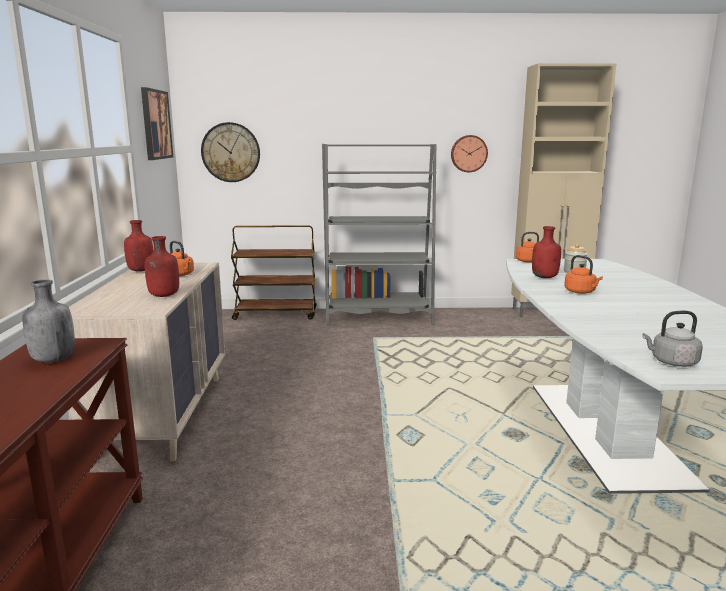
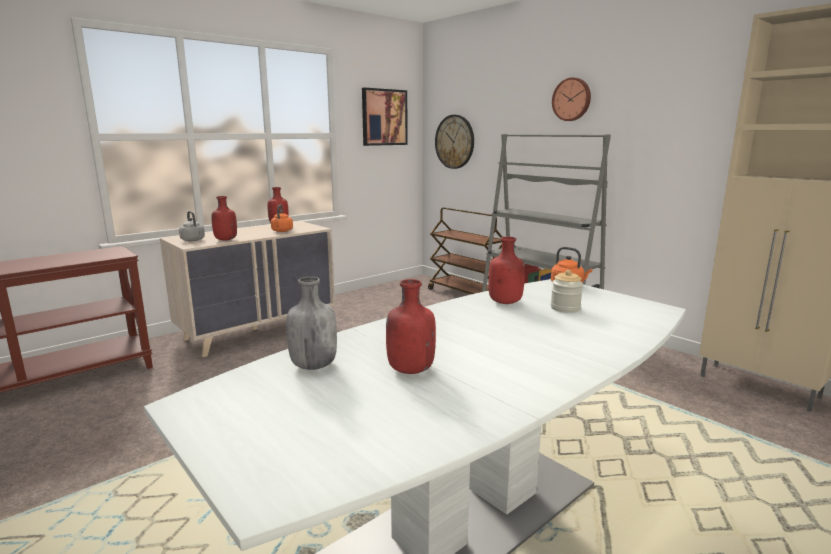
camera: 50 degrees right, 0 degrees up
(52, 359) = (86, 256): grey bottle -> grey bottle (313, 365)
(468, 153) = (675, 147): wall clock -> wall clock (572, 99)
(581, 292) = (470, 325): orange kettle -> none
(650, 317) = (409, 369): none -> red bottle
(671, 362) = (225, 402): grey kettle -> grey kettle (192, 240)

